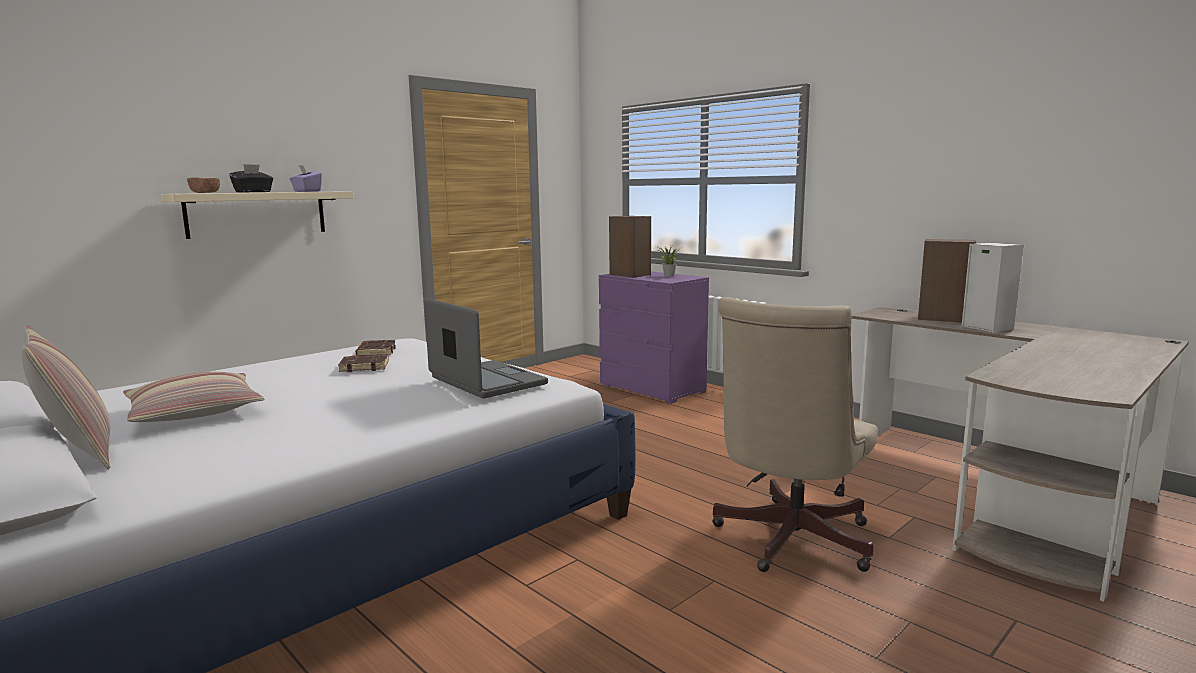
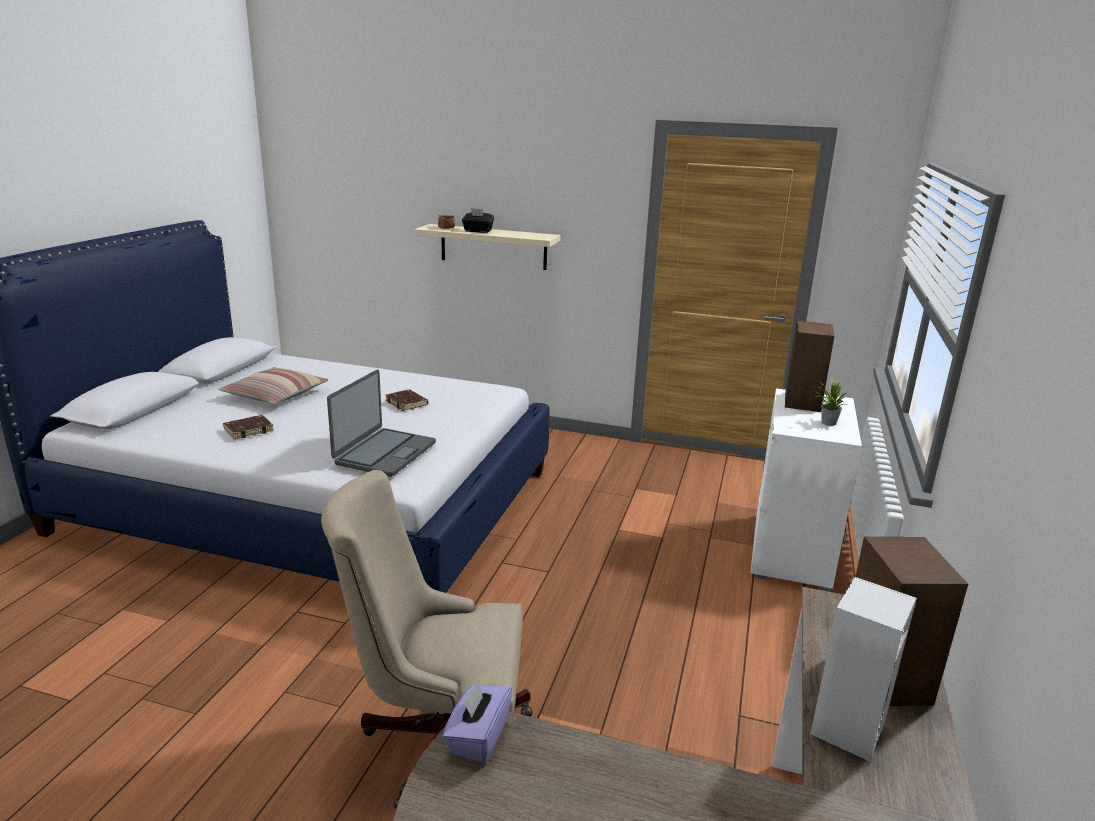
camera: 60 degrees right, 10 degrees up
(79, 454) = (194, 398): pillow -> none
(306, 191) = (521, 234): purple tissue box -> purple tissue box (477, 738)
(375, 352) = (454, 393): brown book -> brown book (249, 430)
(652, 388) = (791, 551): purple dresser -> white dresser

